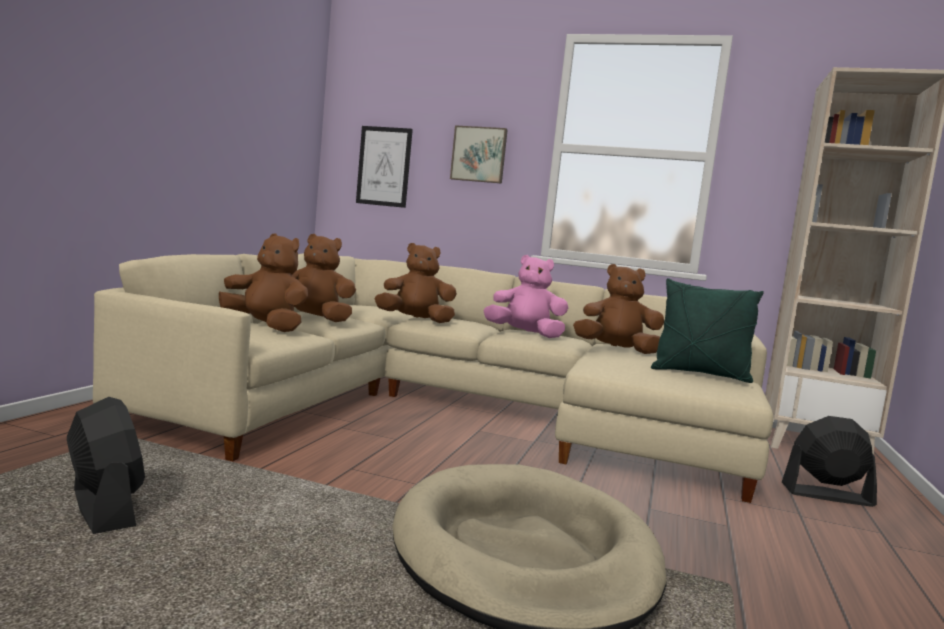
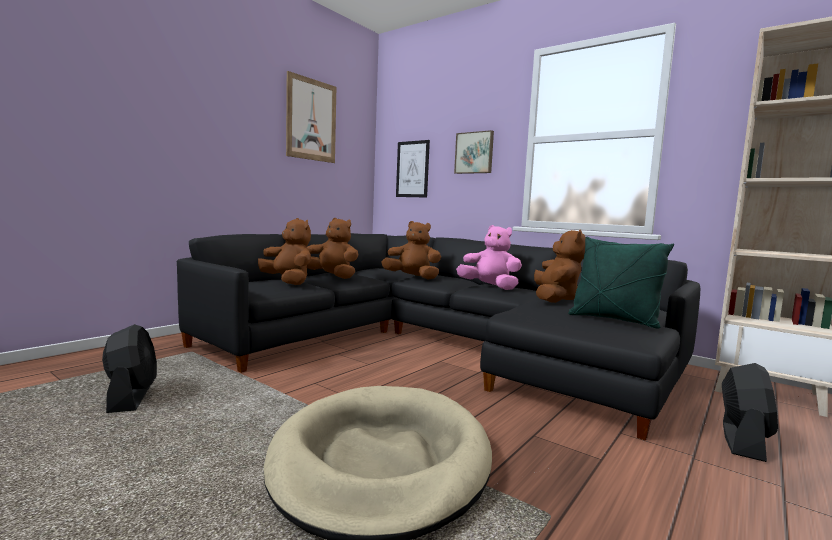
camera: 20 degrees right, 0 degrees up
(250, 82) = (311, 120): none -> picture
(456, 410) = (436, 345): beige sofa -> black sofa
(616, 350) = (555, 299): brown plush toy -> brown plush toy turned 75 degrees clockwise
(826, 495) = (742, 441): black fan -> black fan turned 90 degrees clockwise

